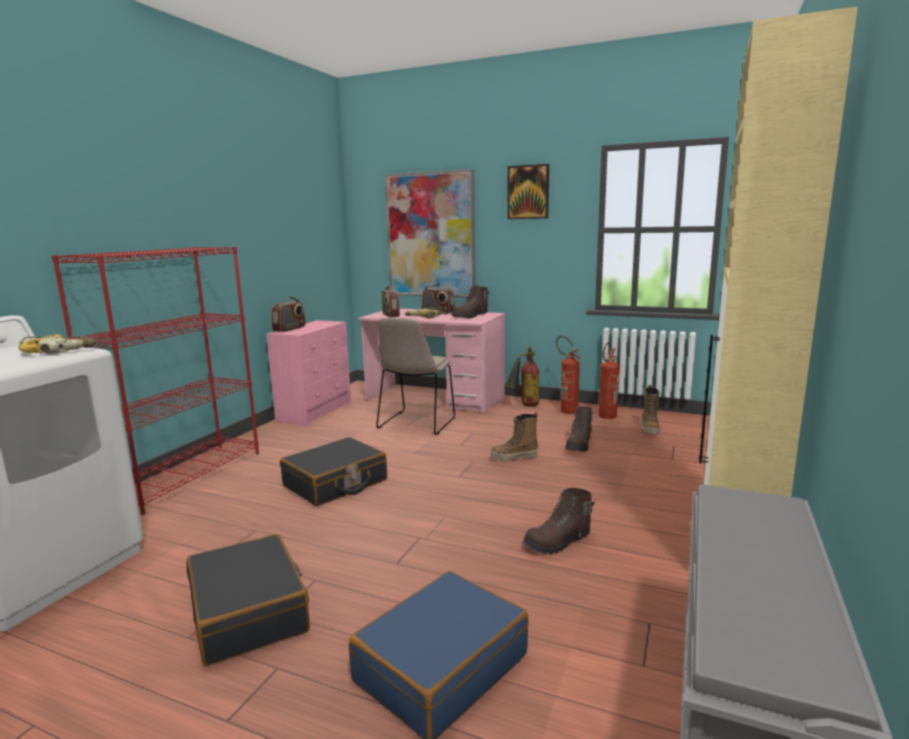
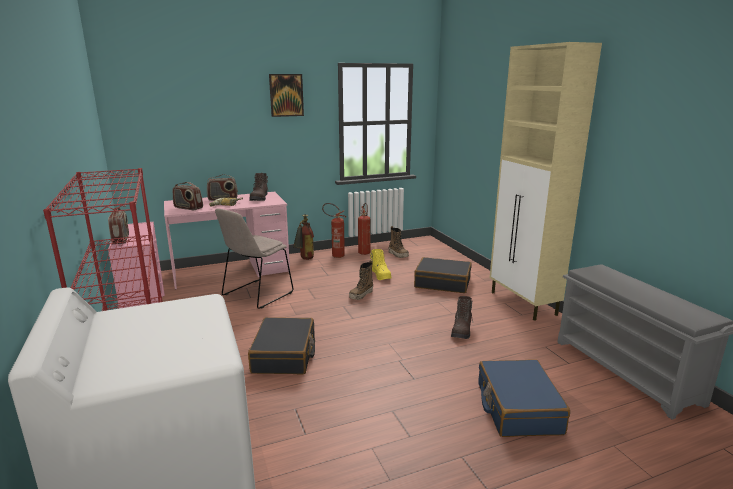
camera: 45 degrees left, 5 degrees up
(59, 350) = (180, 308): power drill -> none
(249, 612) = (393, 446): black suitcase -> black suitcase (442, 283)
(416, 424) = (256, 295): beige chair -> beige chair turned 60 degrees clockwise
(430, 235) = (200, 131): picture -> none
(579, 445) = (381, 275): brown boot -> yellow boot

